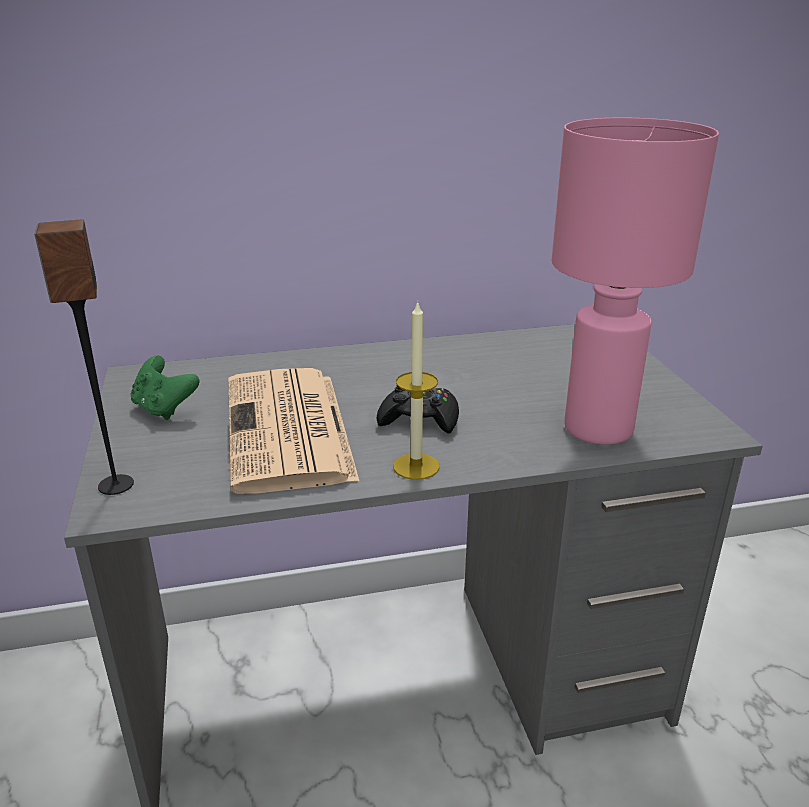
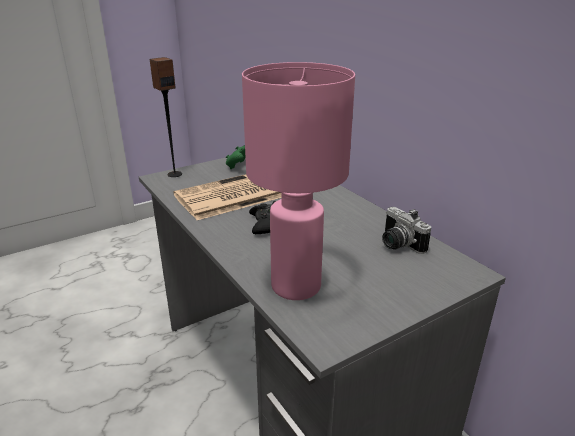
camera: 70 degrees right, 0 degrees up
(416, 466) = (217, 232): candle -> none
(524, 350) = (397, 244): none -> camera

